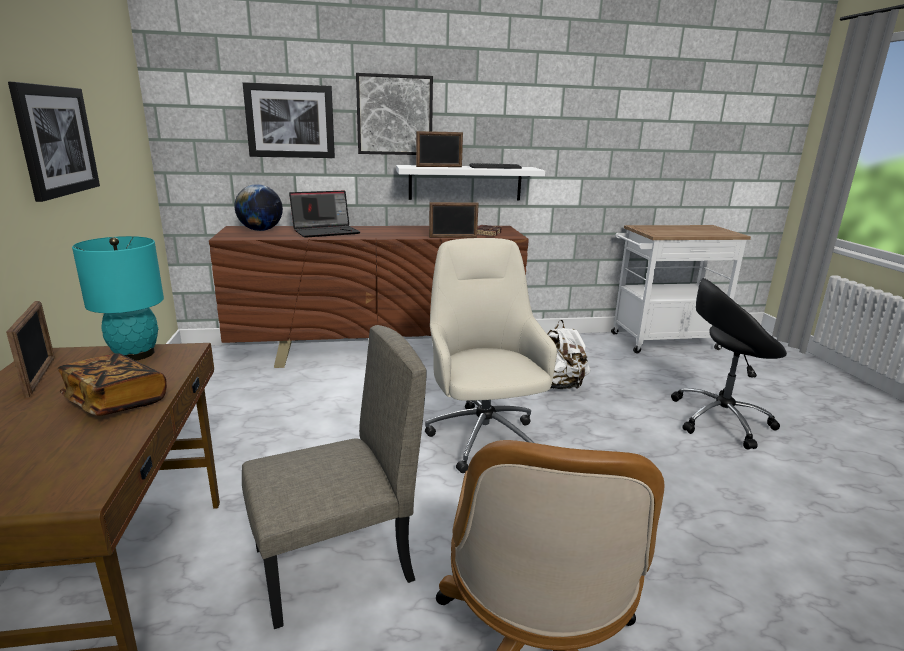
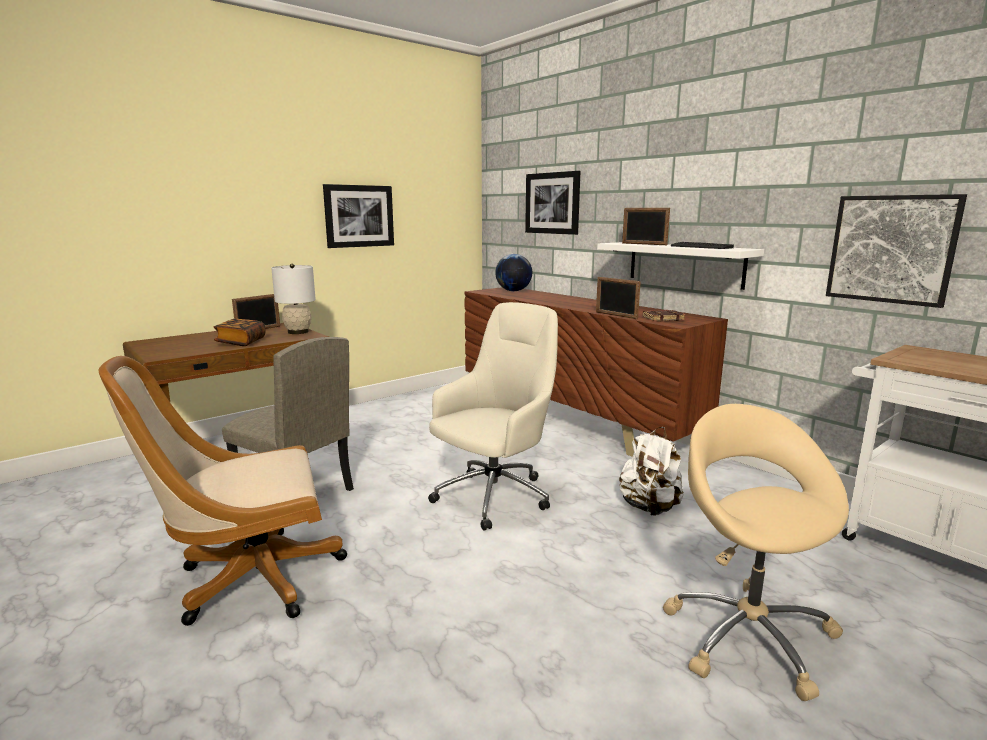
camera: 60 degrees right, 5 degrees down
(135, 354) = (298, 332): turquoise table lamp -> white table lamp
(326, 231) = (546, 297): laptop -> none
(394, 115) = (625, 193): picture -> picture (891, 249)
(717, 419) = (746, 635): black office chair -> beige office chair

